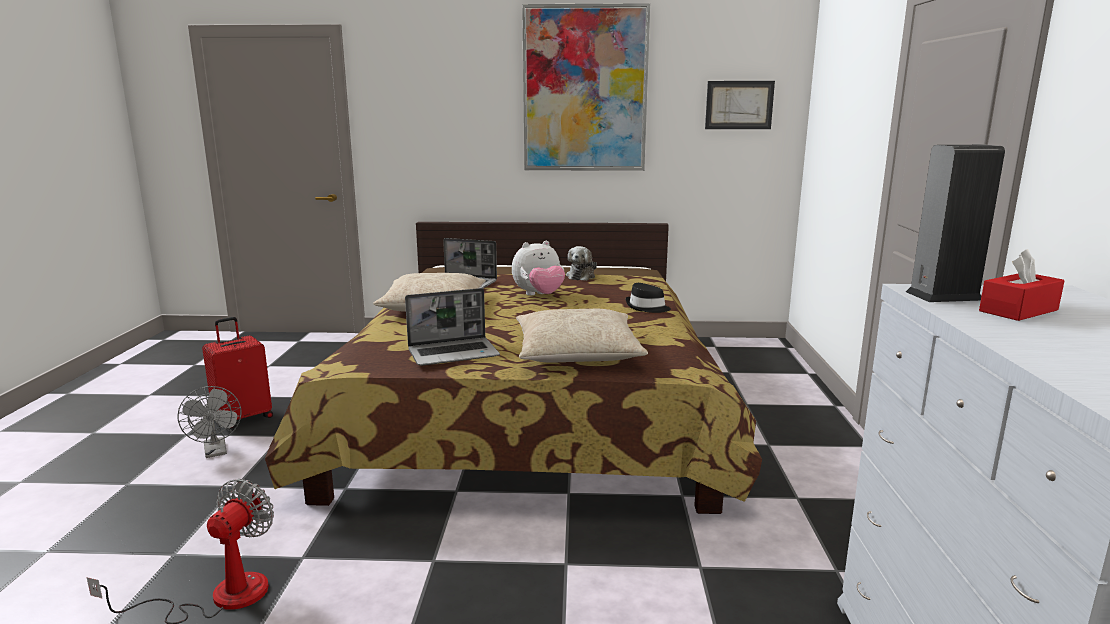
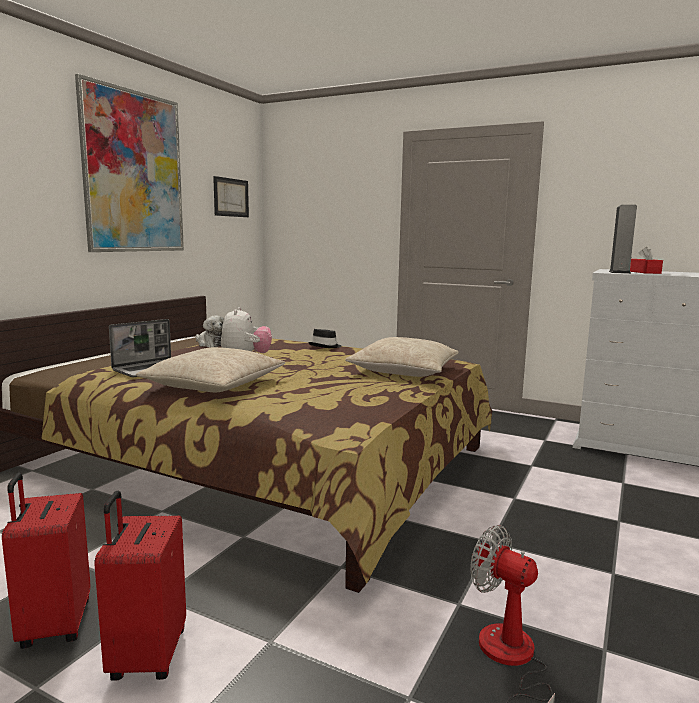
camera: 65 degrees left, 5 degrees down
(216, 452) = (146, 656): grey fan -> red suitcase
(454, 353) = (369, 393): laptop -> none

